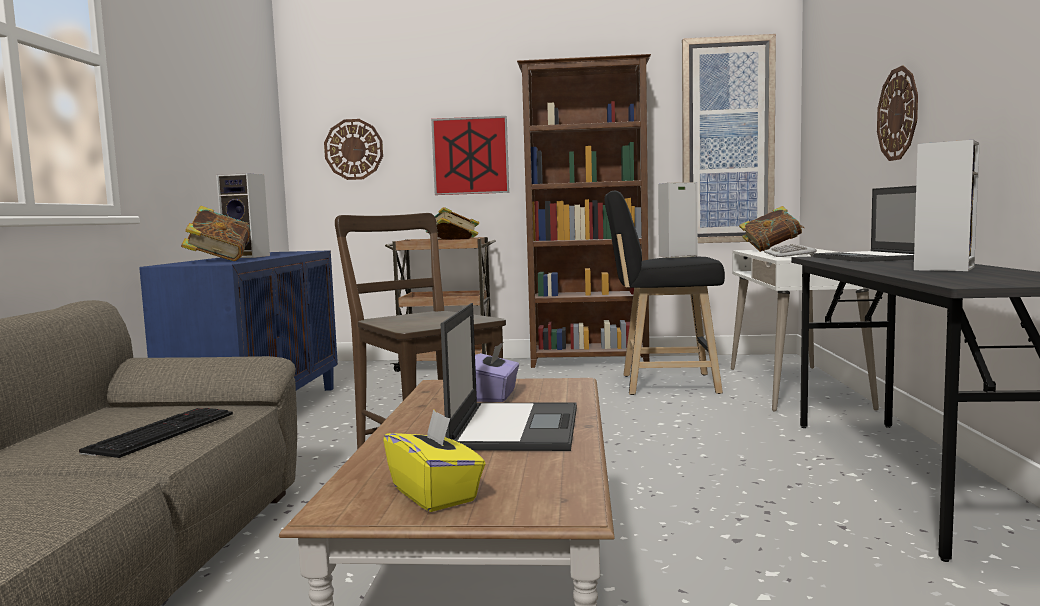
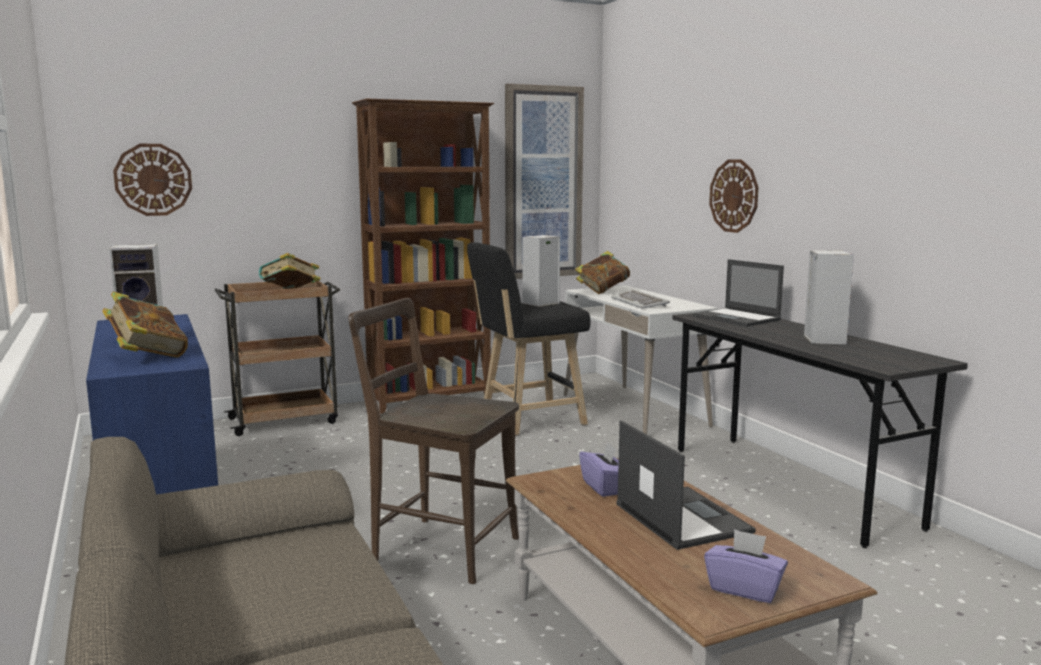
camera: 30 degrees left, 5 degrees up
(162, 432) = (316, 575): keyboard -> none
(435, 494) = (744, 589): yellow tissue box -> purple tissue box
(470, 156) = (296, 190): picture -> none

